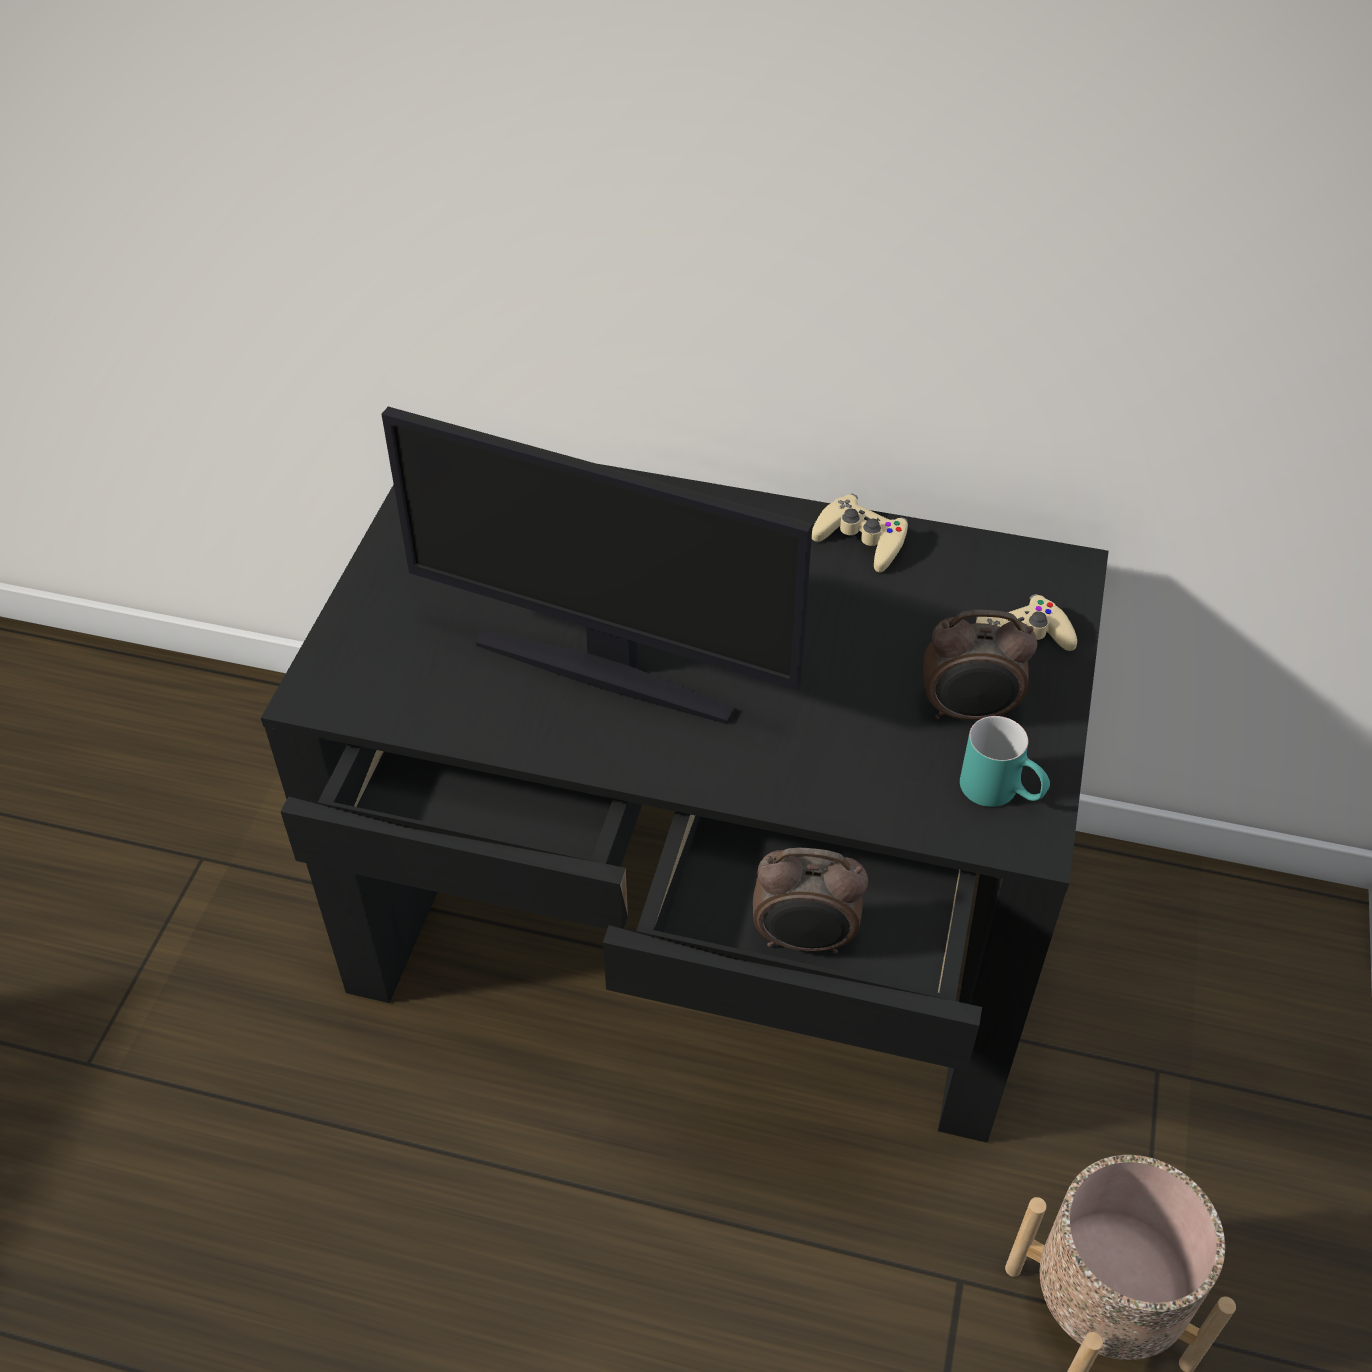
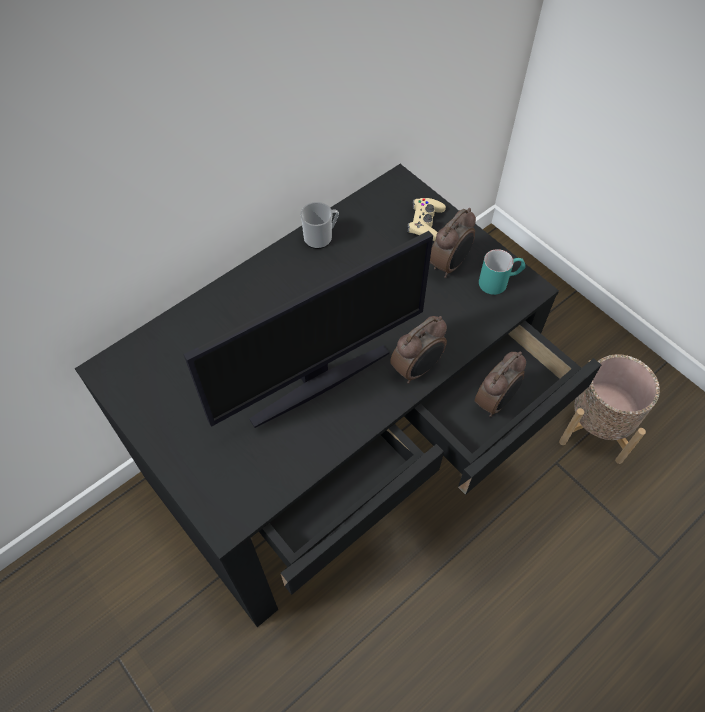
camera: 55 degrees left, 10 degrees up
(730, 771) = (417, 369): none -> alarm clock
(861, 540) = (321, 237): beige game controller -> mug

